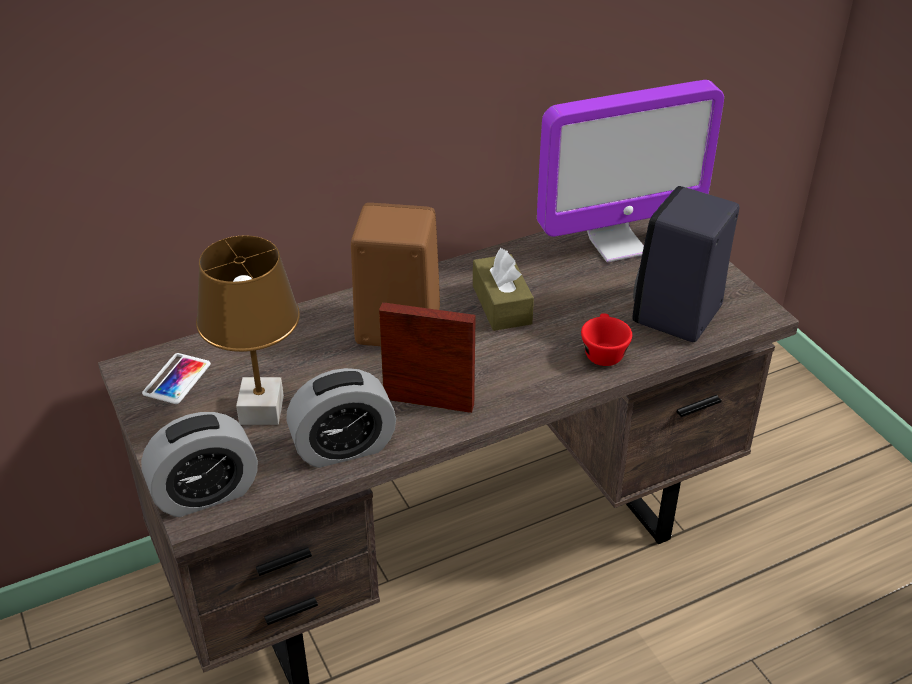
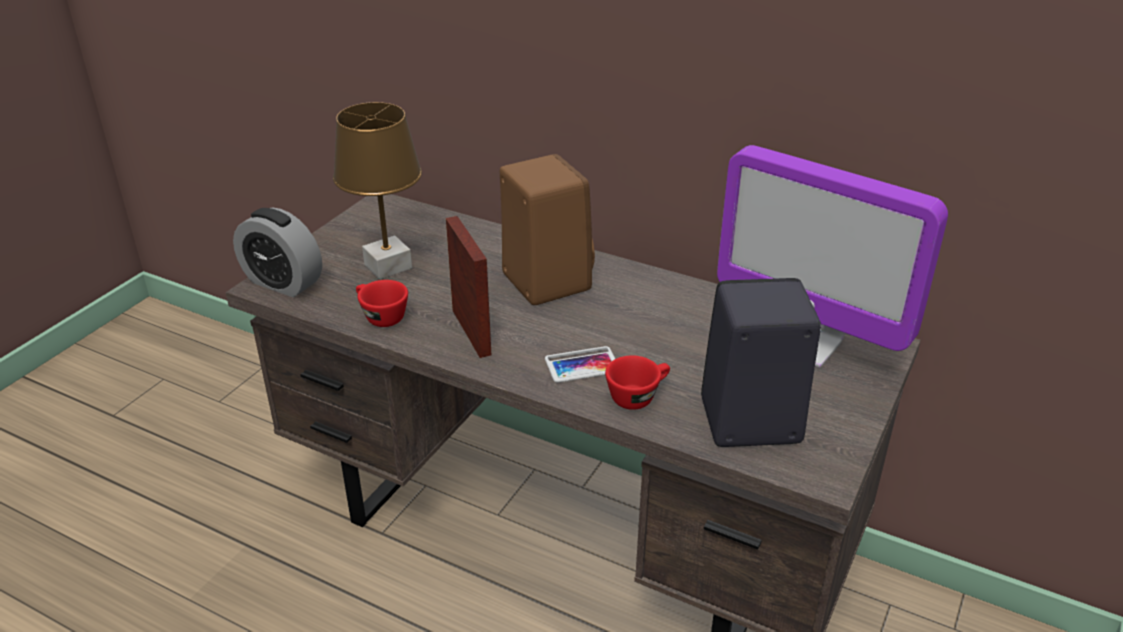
camera: 55 degrees right, 5 degrees down
(177, 379) = (387, 222): phone -> phone (582, 365)
(343, 448) = (380, 316): alarm clock -> red cup
(501, 305) = (635, 318): brown tissue box -> none

